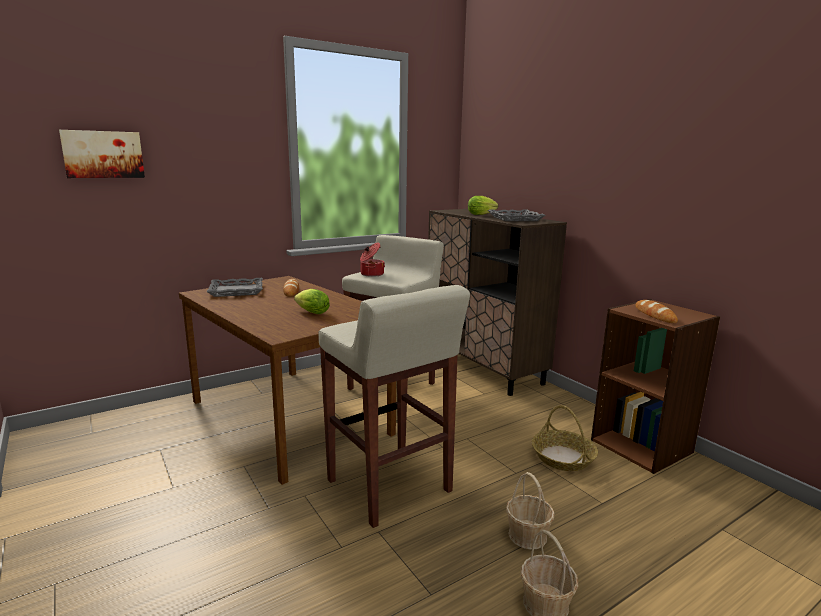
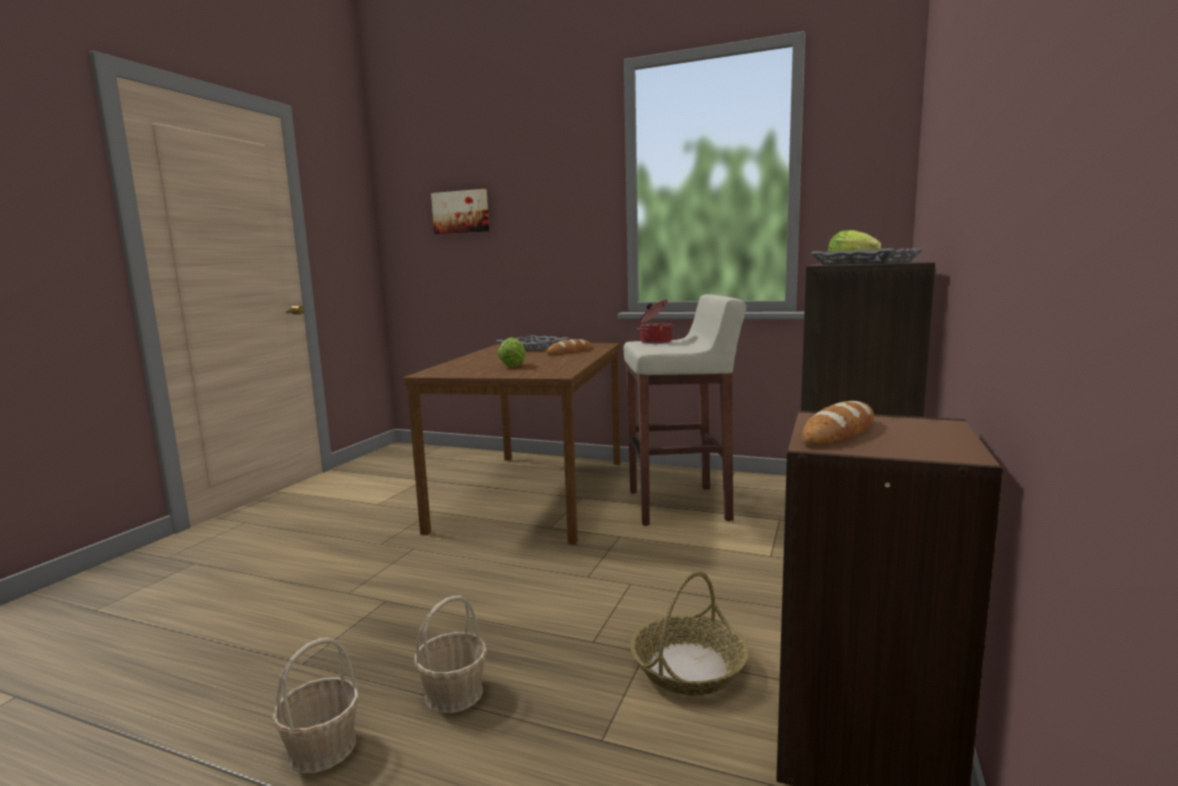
camera: 55 degrees right, 5 degrees down
(390, 487) = (468, 579): beige stool -> none

